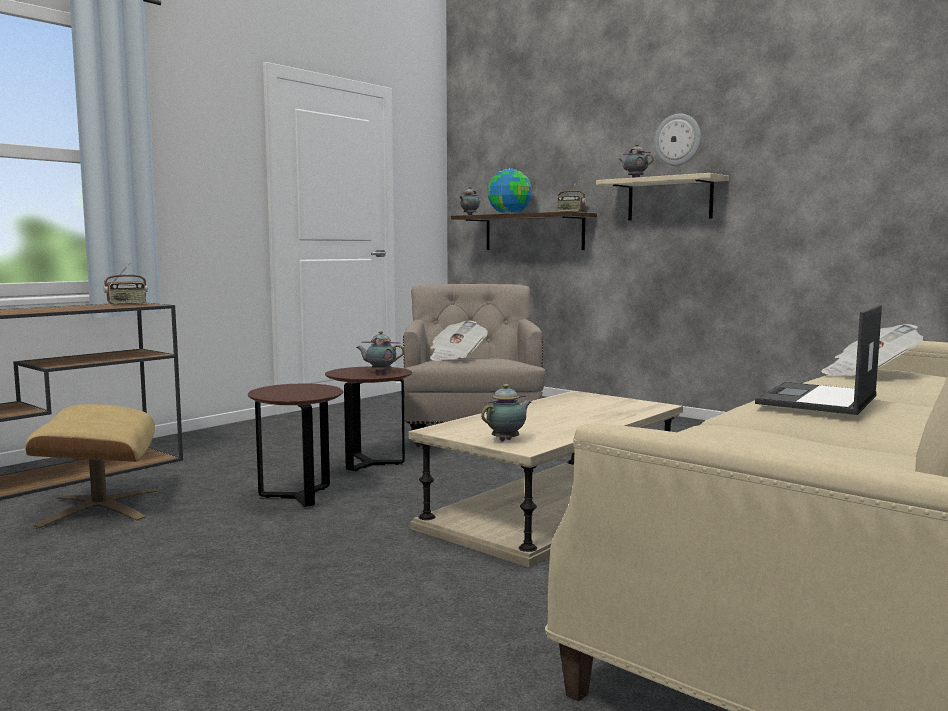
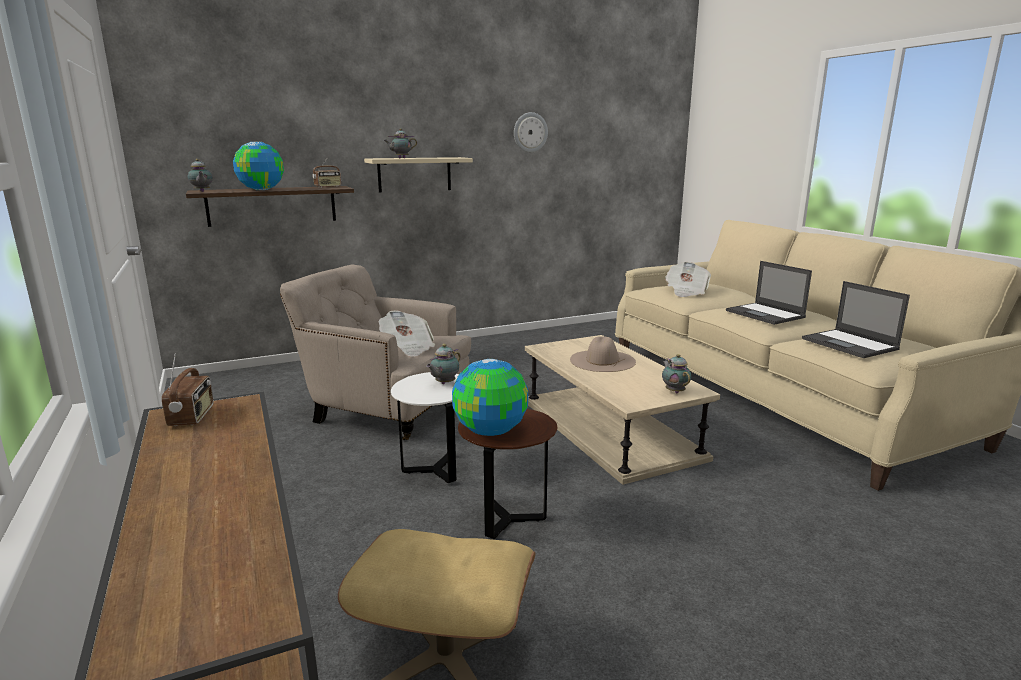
camera: 65 degrees left, 10 degrees up
(279, 389) = (491, 431): none -> globe
(370, 464) = (435, 470): brown side table -> white side table
(573, 412) = (602, 360): none -> beige hat
(678, 139) = (417, 125): wall clock -> wall clock (530, 132)
(723, 435) = (850, 344): none -> laptop

